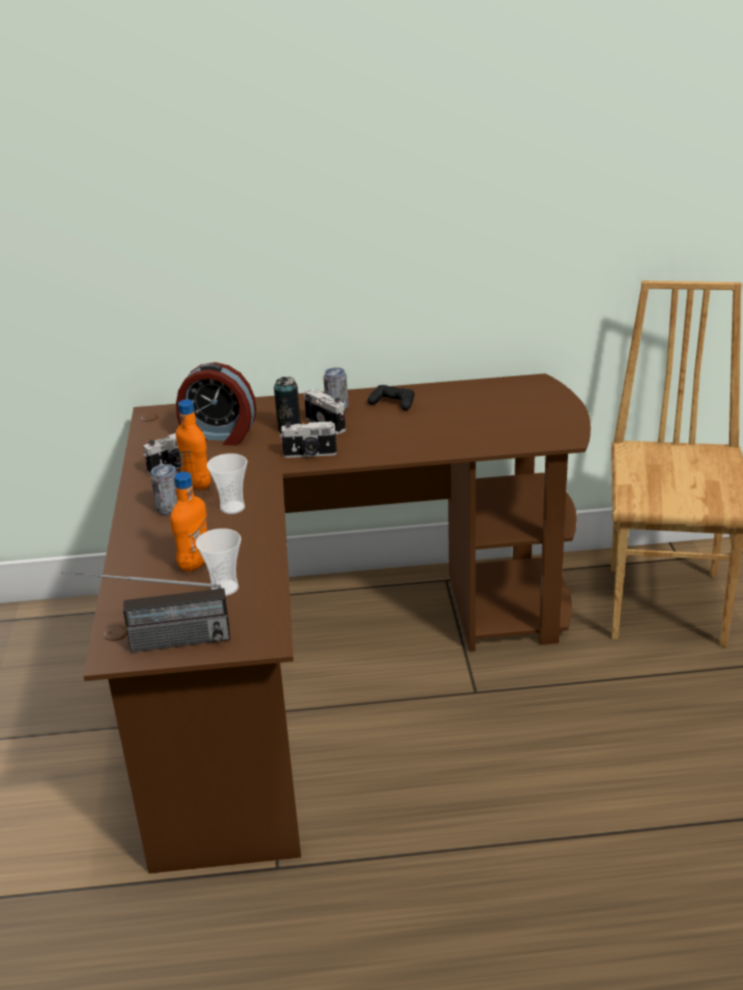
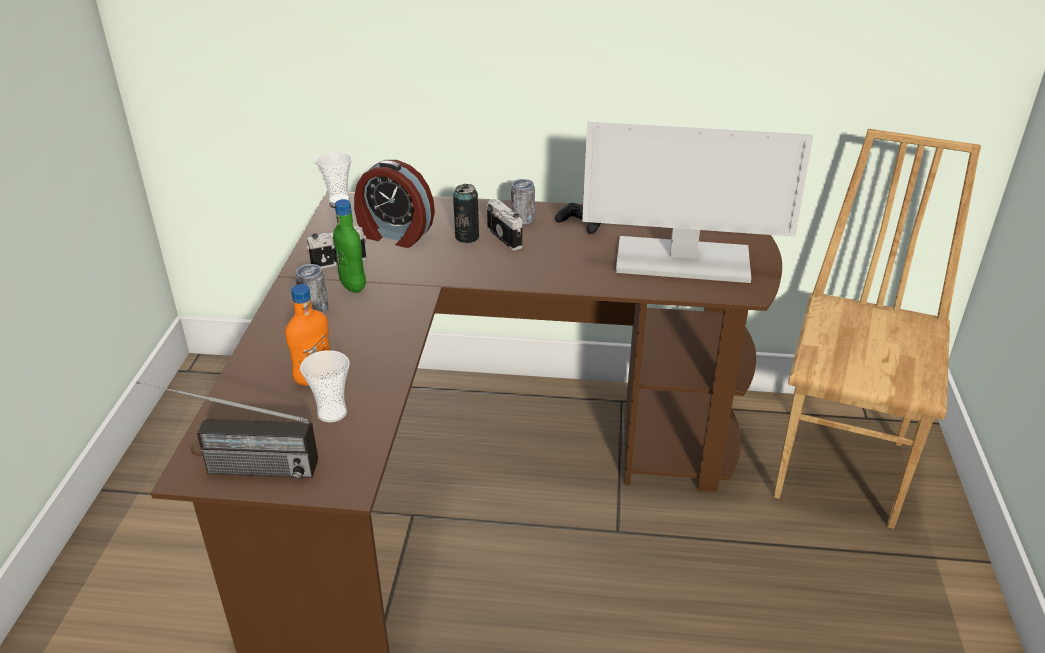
camera: 10 degrees right, 5 degrees up
(197, 484) = (353, 286): orange bottle -> green bottle
(232, 507) = (377, 318): cup -> cup (339, 199)
(310, 454) = (477, 269): camera -> none
(497, 422) = (681, 261): none -> monitor

